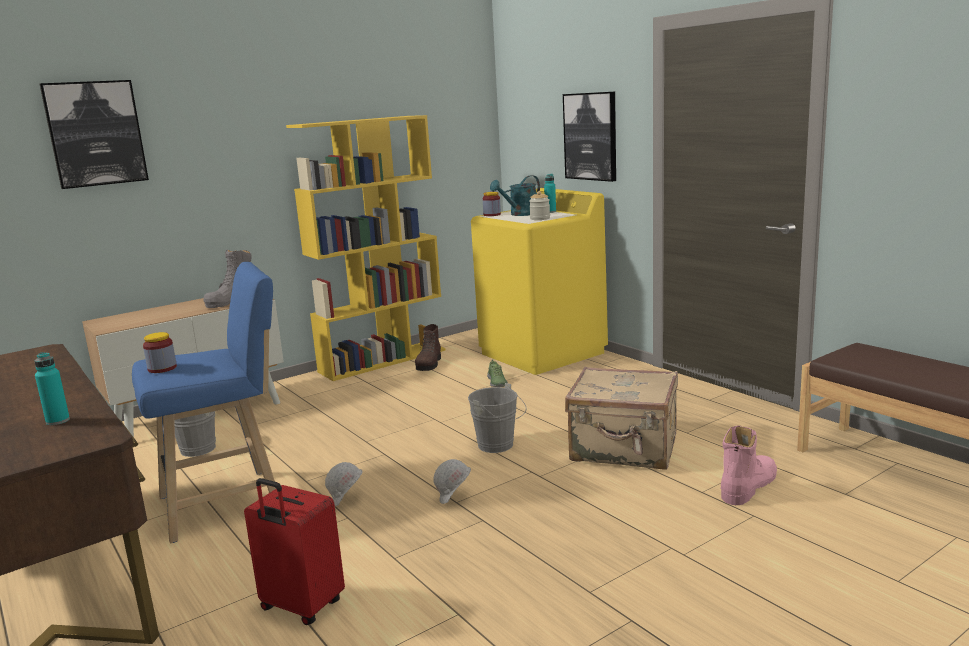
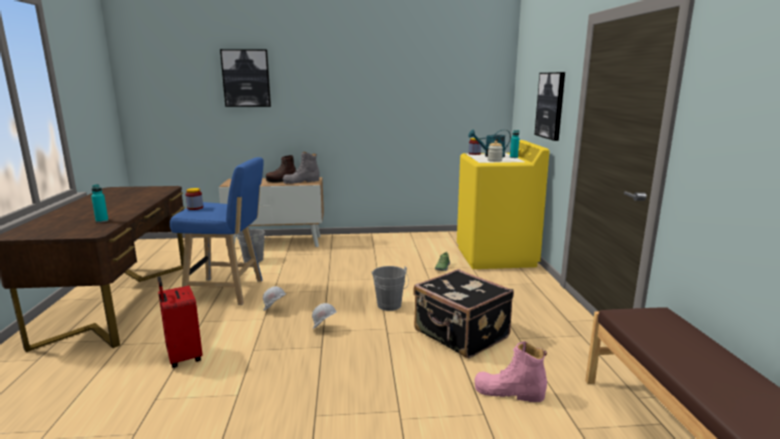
camera: 30 degrees right, 0 degrees up
(383, 360) = (398, 237): yellow bookcase -> none
(429, 364) = (419, 246): brown boot -> brown boot (281, 180)
(624, 449) = (460, 335): beige suitcase -> black suitcase
(748, 486) = (509, 392): pink boot -> pink boot turned 150 degrees counterclockwise

